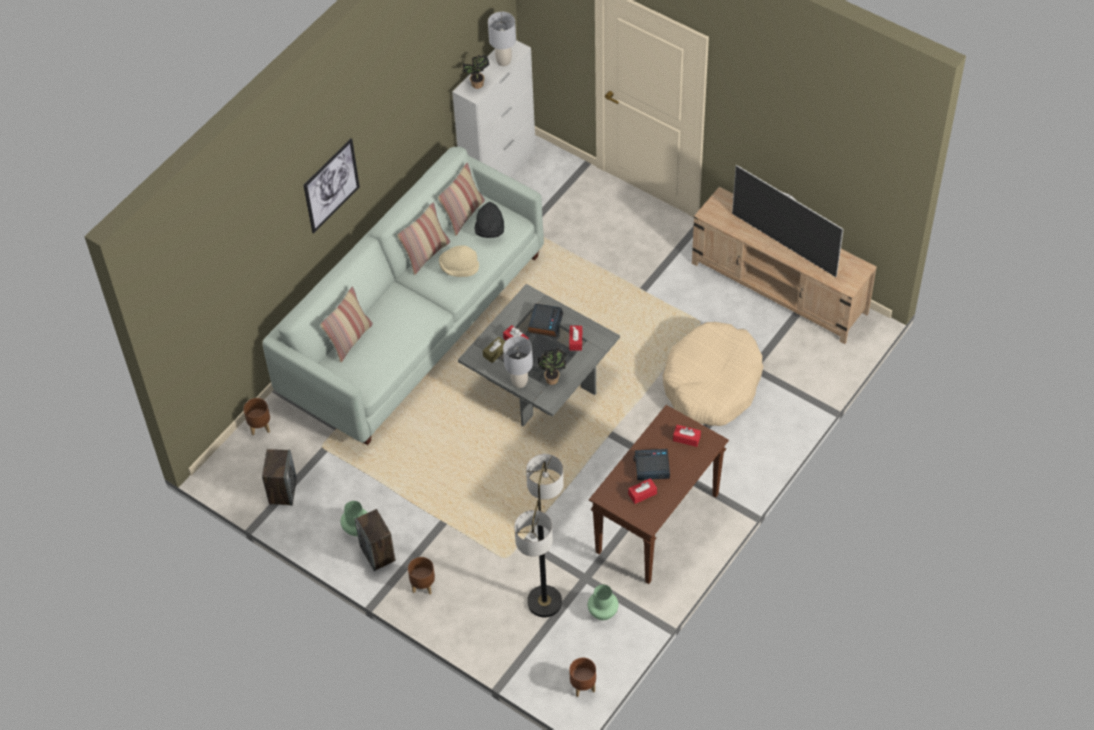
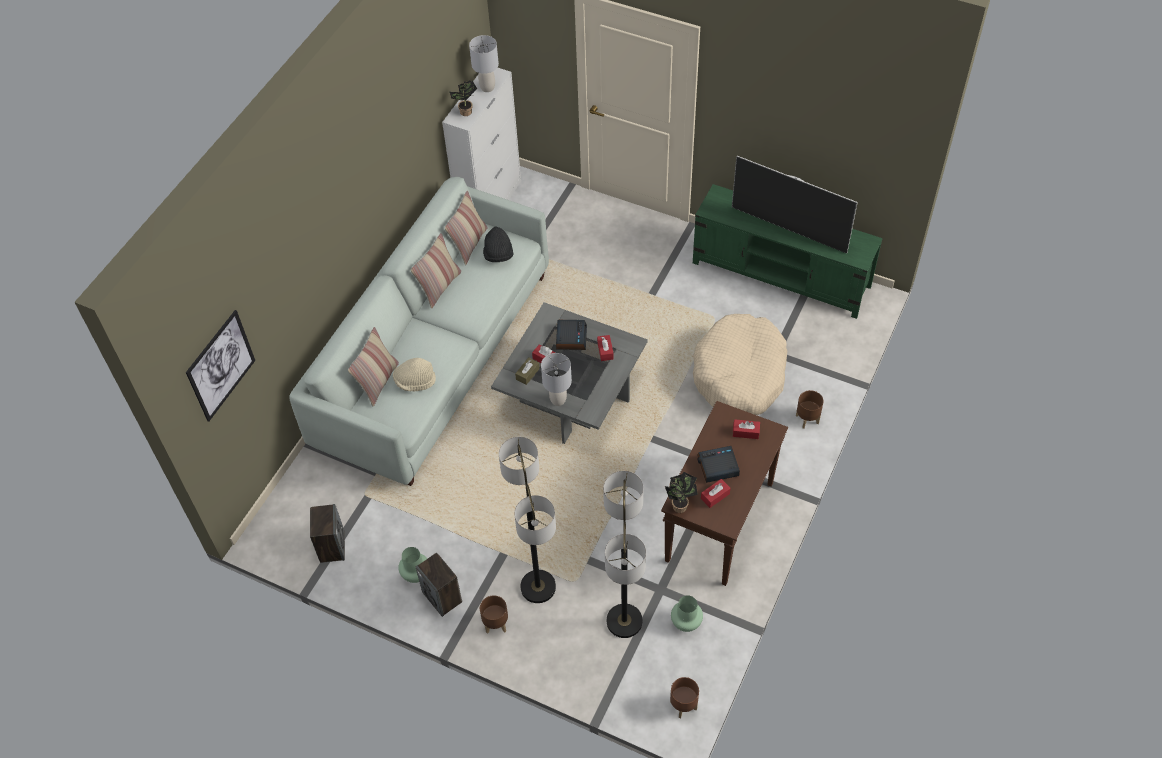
camera: 10 degrees left, 0 degrees up
(260, 426) = (297, 483): brown planter -> brown planter (807, 419)
(331, 185) = (338, 225): picture -> picture (221, 365)
(459, 268) = (475, 295): beige hat -> beige hat (415, 381)
(469, 558) = (538, 587): none -> floor lamp
(552, 378) = (590, 391): potted plant -> potted plant (680, 505)
(779, 288) = (781, 275): beige tv stand -> green tv stand

